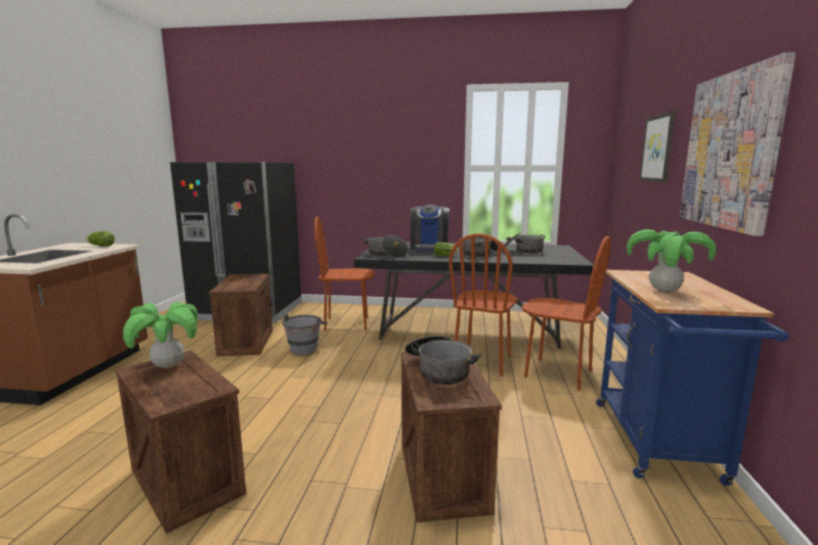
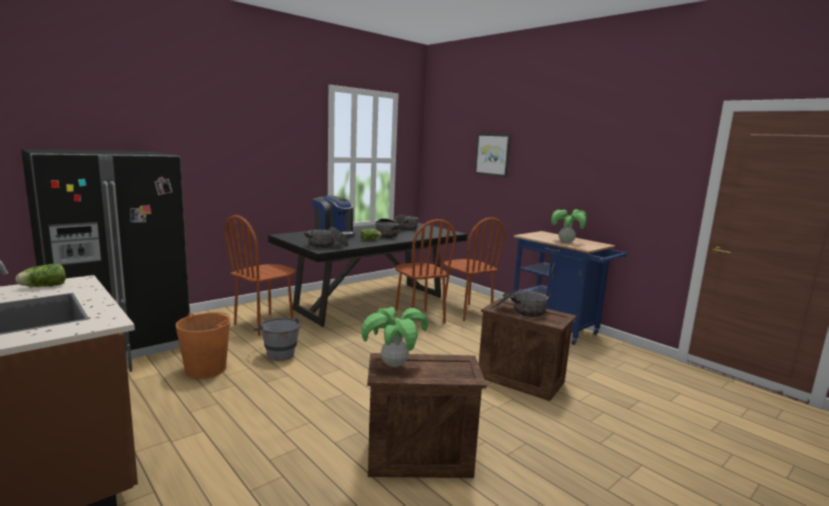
camera: 50 degrees left, 0 degrees up
(247, 342) = (206, 369): crate -> orange bucket
(558, 374) = (467, 312): brown chair -> brown chair turned 75 degrees clockwise
(731, 151) = (569, 165): picture -> none

